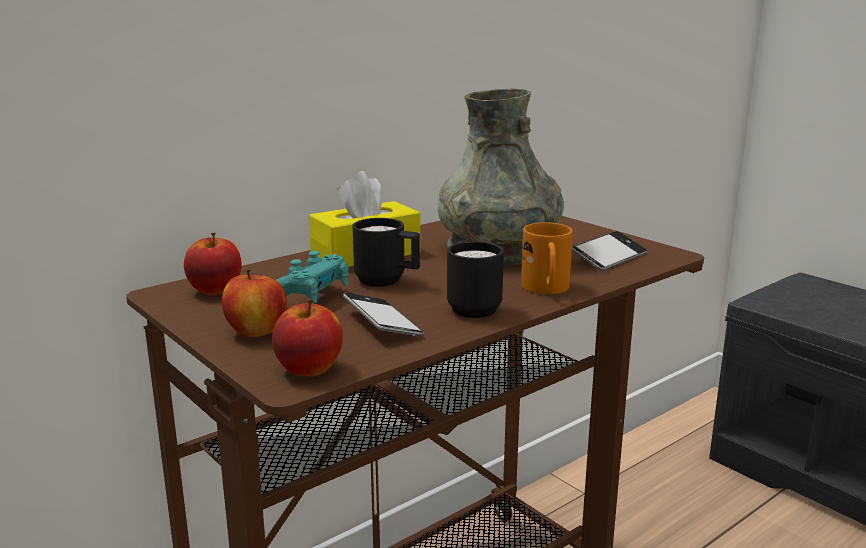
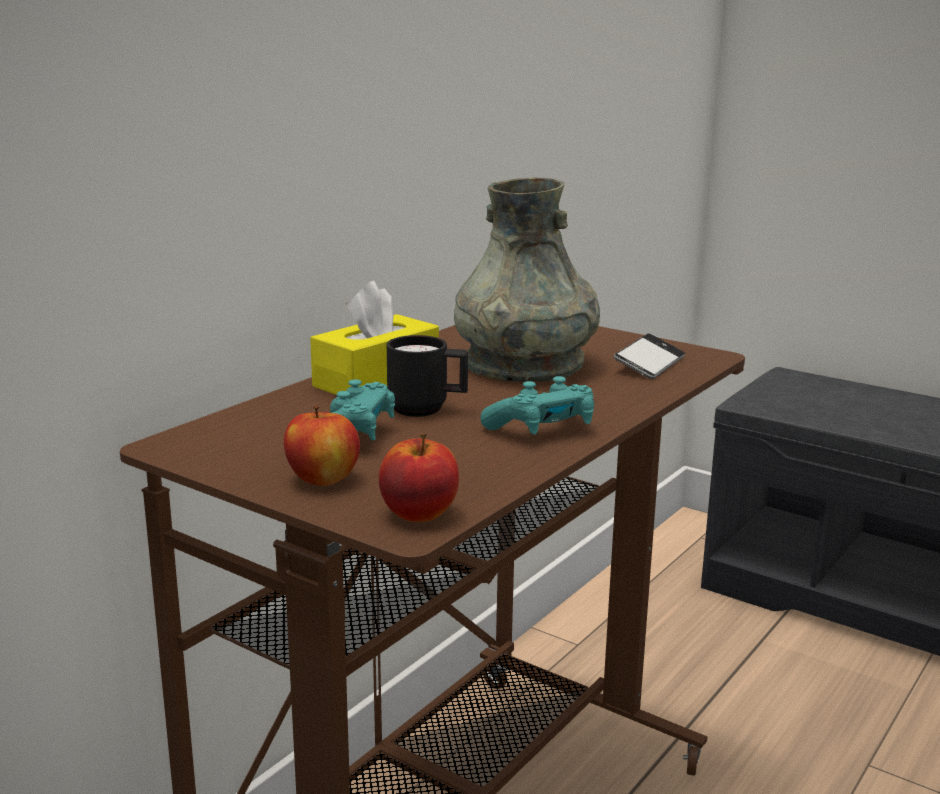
camera: 15 degrees left, 0 degrees up
(215, 290) = (230, 437): apple -> none
(382, 323) = (459, 456): phone -> none
(471, 306) = (542, 429): black mug -> turquoise game controller
(547, 289) = (609, 404): orange mug -> none

